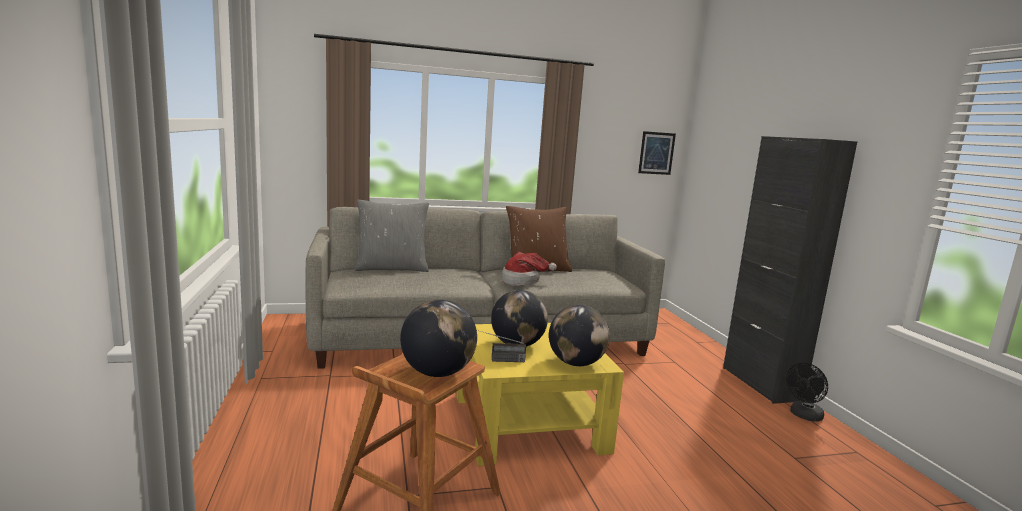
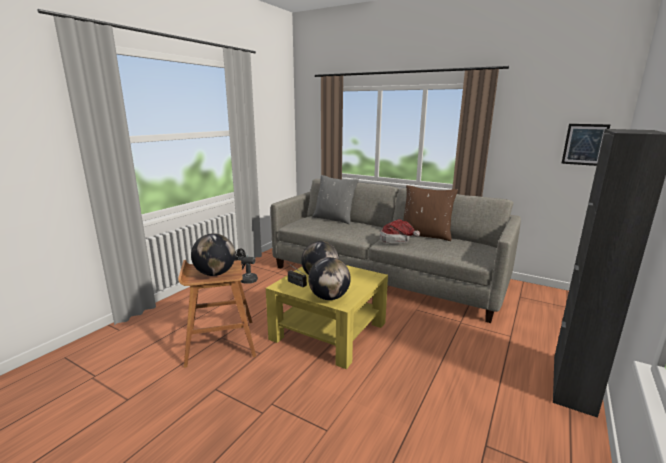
camera: 45 degrees right, 5 degrees up
(804, 416) = (569, 426): black fan -> black fan (246, 280)

